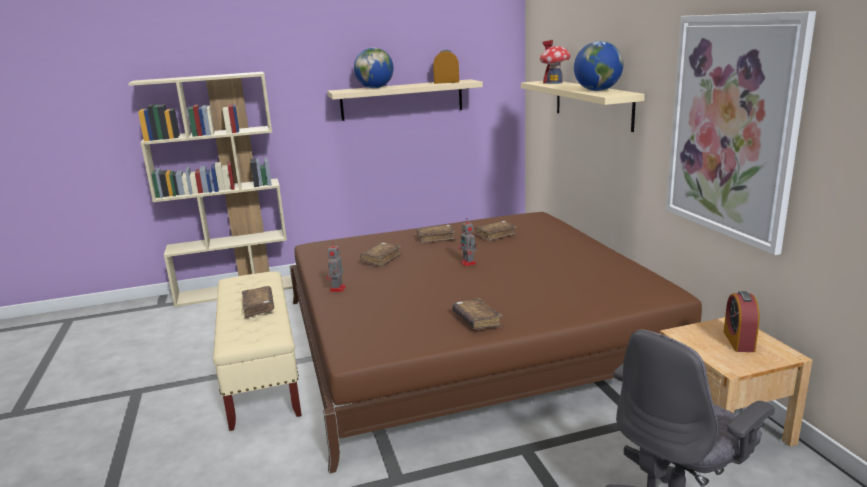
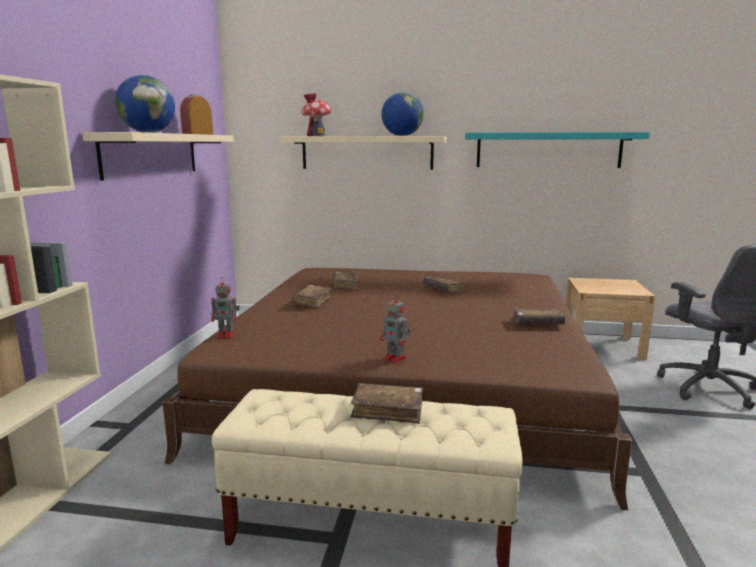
camera: 65 degrees left, 5 degrees down
(381, 259) = (334, 328): brown book -> brown book (444, 289)
(469, 263) = (406, 303): toy robot -> toy robot (227, 335)
(731, 127) = (548, 150): picture -> turquoise shelf
(738, 341) = (606, 284): alarm clock -> none

